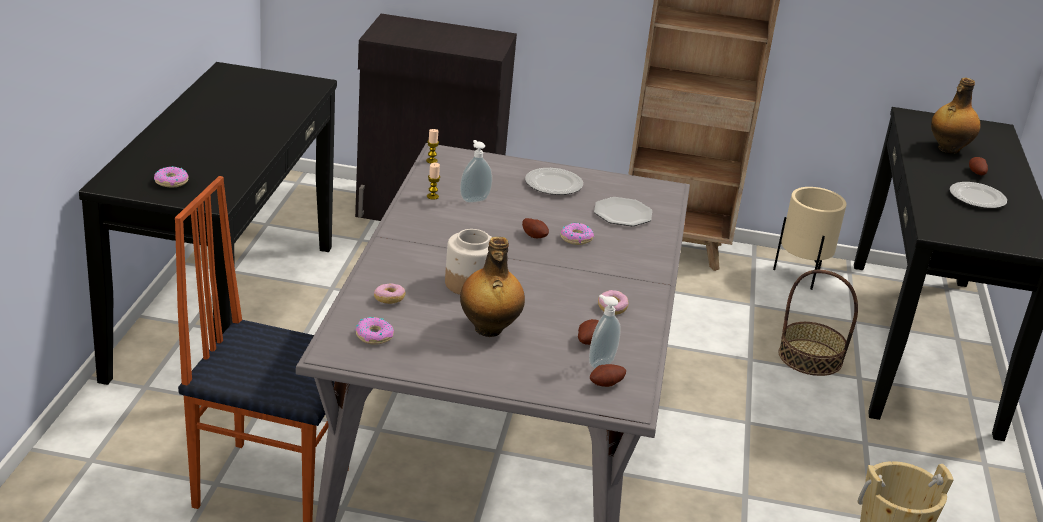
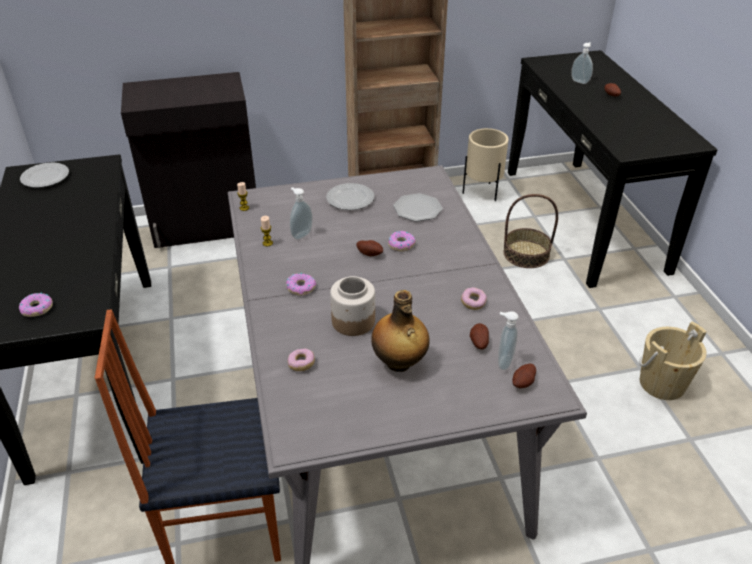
camera: 20 degrees left, 10 degrees up
(374, 336) = (314, 410): donut -> donut (301, 287)
(948, 149) = (580, 81): bottle -> soap dispenser
(976, 198) = (627, 116): plate -> plate (45, 178)

